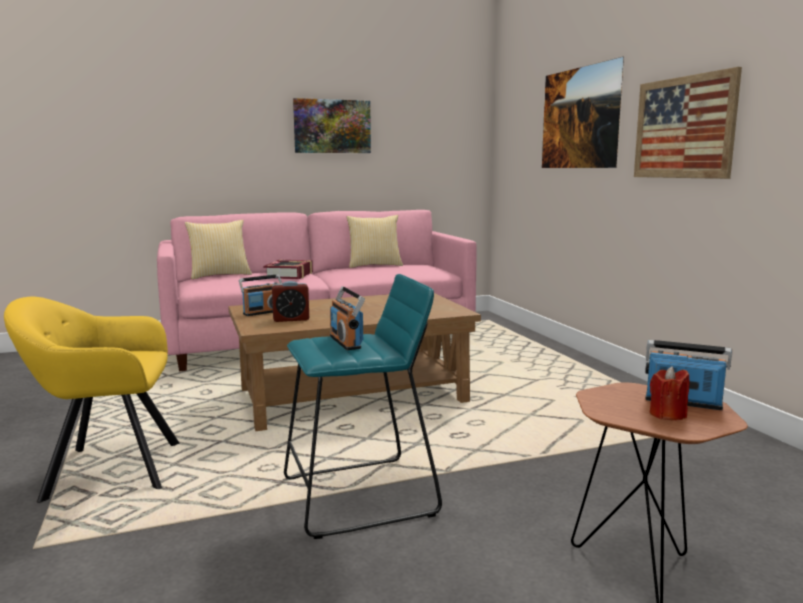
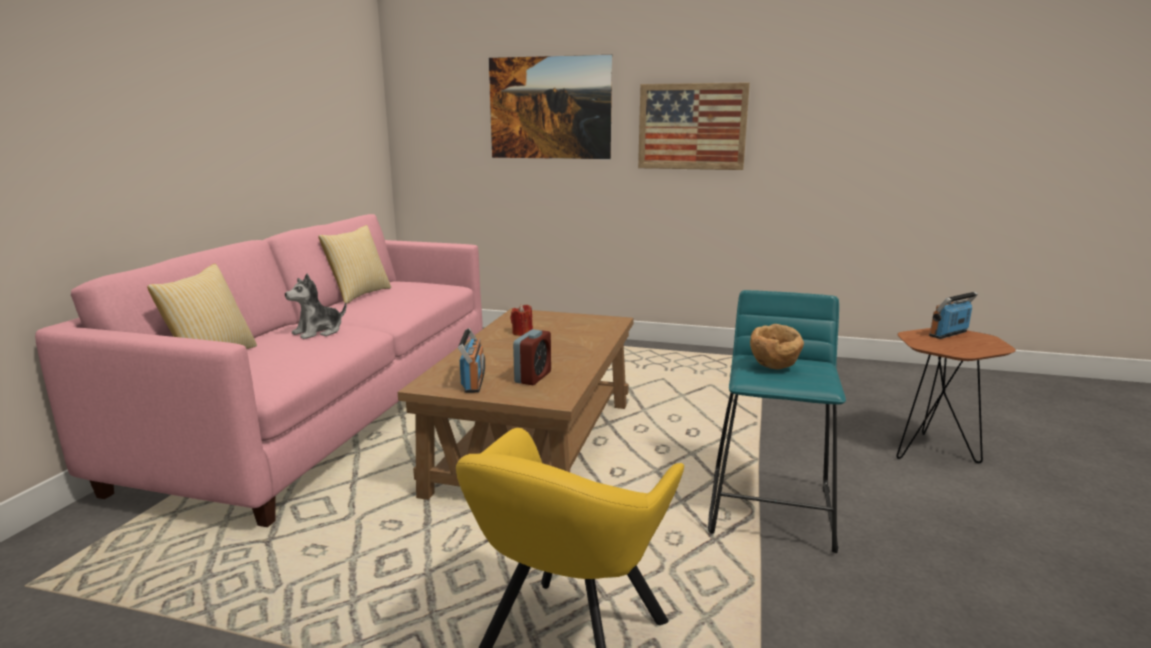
camera: 55 degrees left, 5 degrees up
(289, 275) = (318, 332): book -> plush toy
(332, 126) = (246, 105): picture -> none
(346, 342) = (774, 367): radio -> brown bowl
(667, 414) = (969, 342): red candle -> red candle (522, 333)

